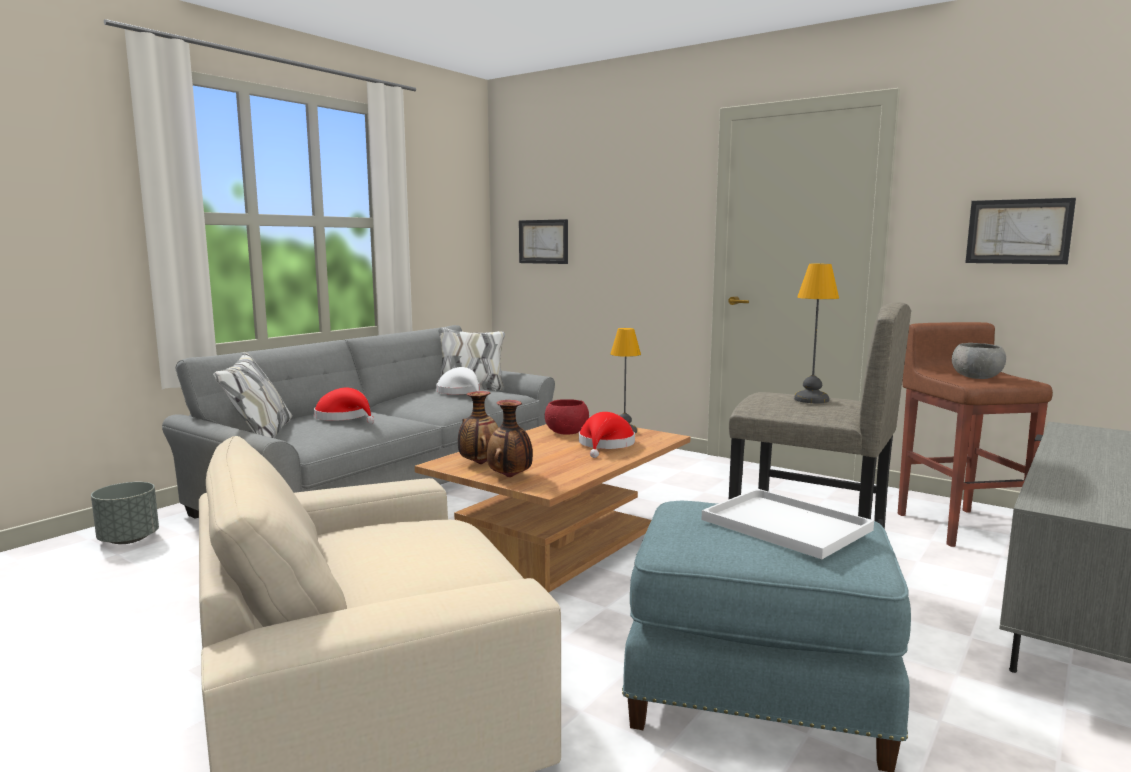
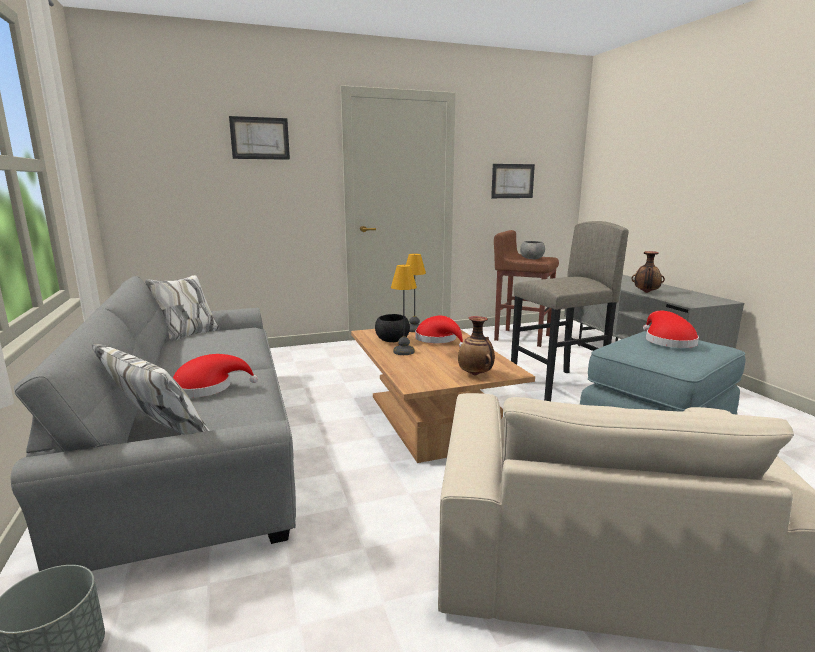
camera: 55 degrees left, 5 degrees up
(460, 392) = (217, 338): white hat -> none
(479, 463) = (431, 375): vase -> vase (646, 292)
(543, 241) = (171, 187): picture -> picture (260, 138)
(567, 432) = (392, 340): red bowl -> black bowl
(782, 524) = (667, 341): white tray -> red hat
(812, 399) = (568, 279): table lamp -> table lamp (404, 351)

